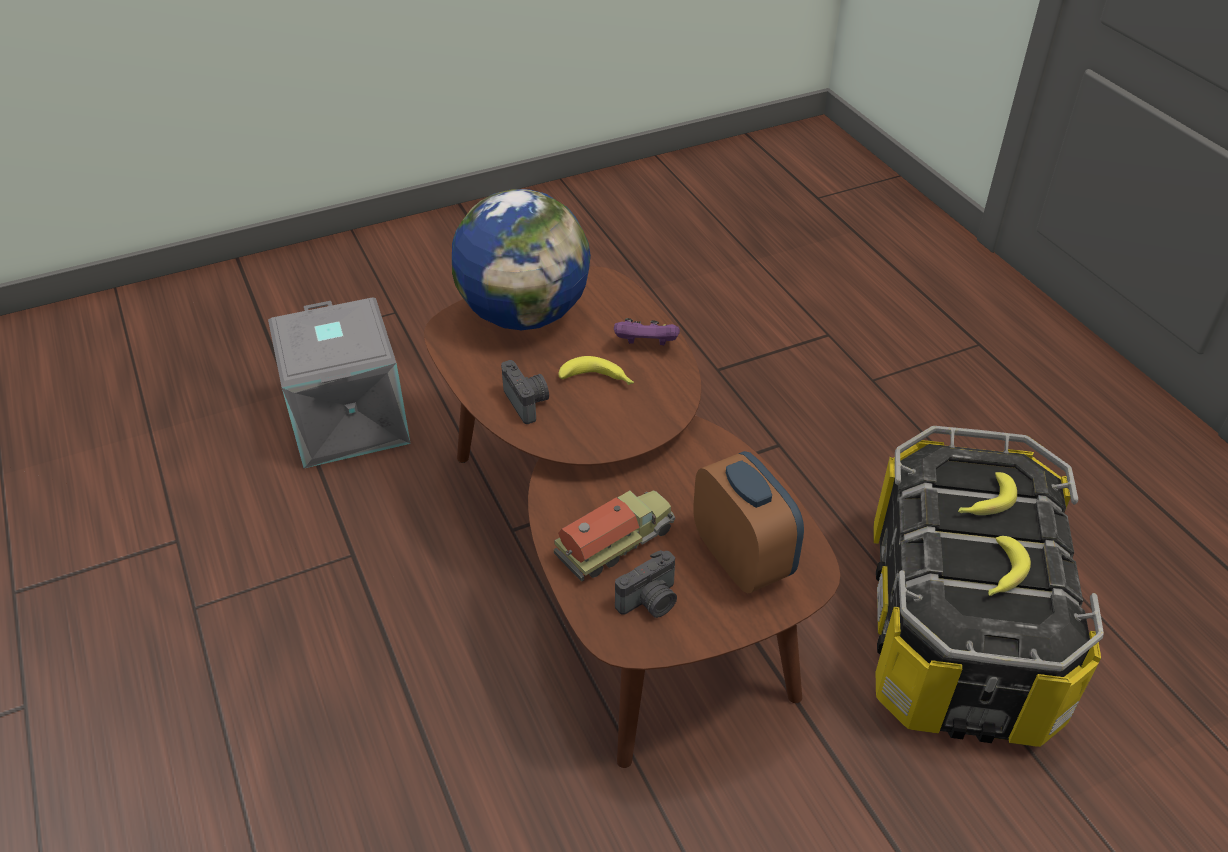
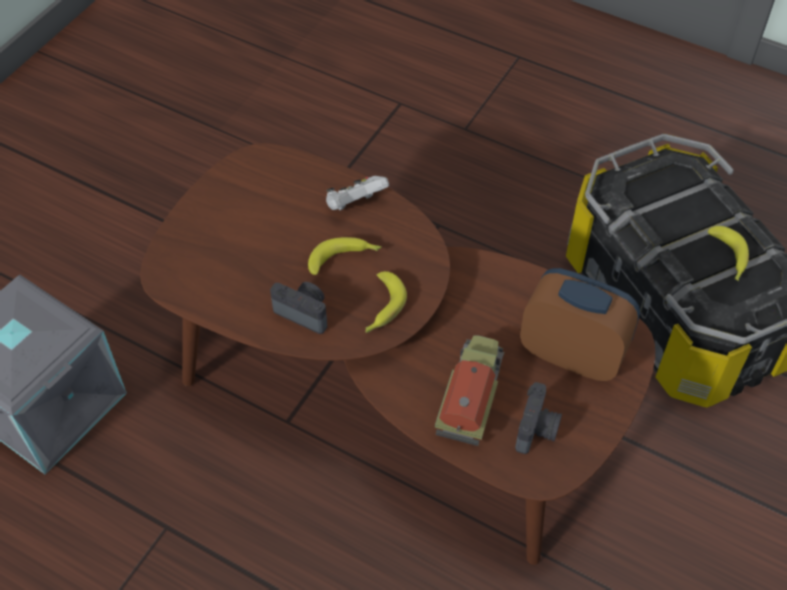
camera: 35 degrees left, 10 degrees up
(524, 315) = (224, 228): globe -> none
(646, 345) = (355, 204): purple game controller -> white game controller
(984, 502) = (675, 206): banana -> banana (381, 309)

